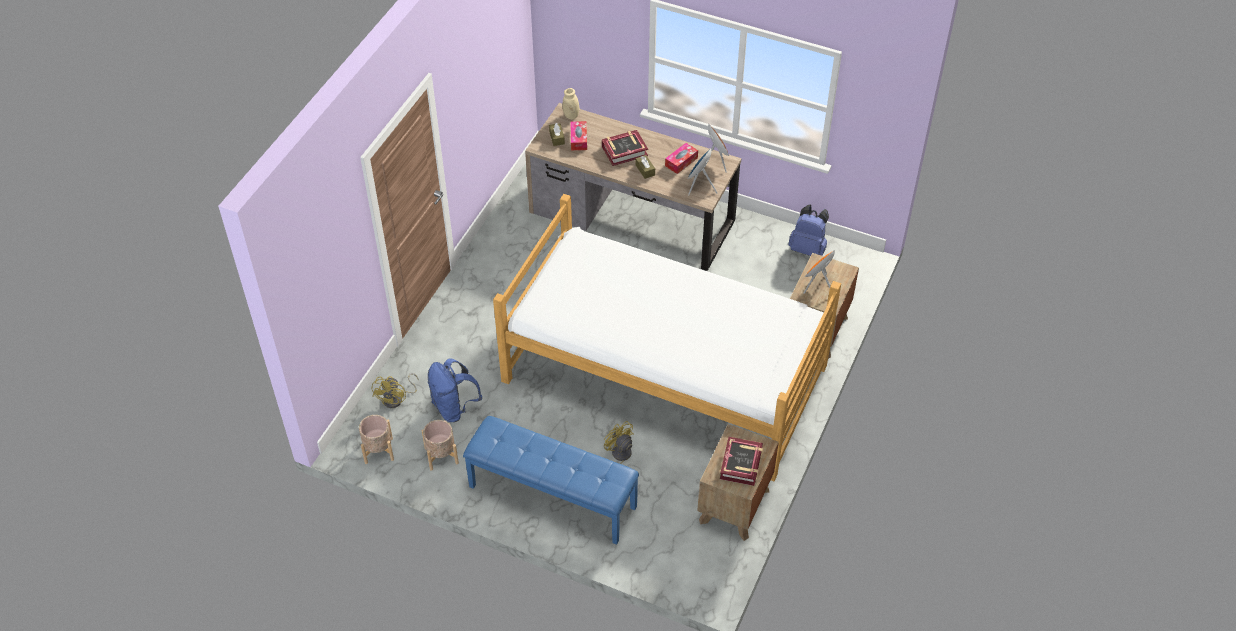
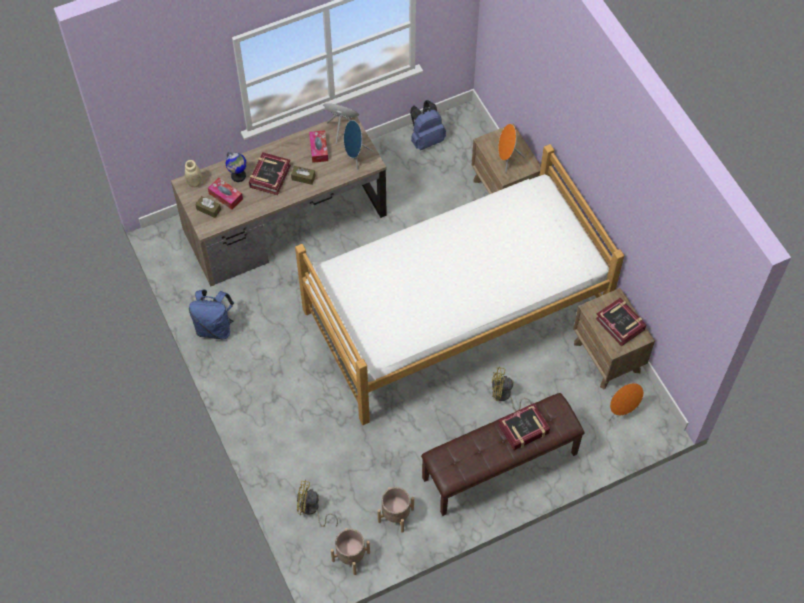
camera: 50 degrees left, 10 degrees up
(397, 399) = (311, 510): yellow fan -> yellow fan turned 135 degrees clockwise
(454, 408) = (358, 475): blue backpack -> blue backpack (215, 327)
(551, 497) = (500, 466): blue bench -> brown bench
(574, 466) = (523, 429): none -> book
(604, 134) = (238, 176): none -> globe
(691, 550) = (621, 411): none -> orange speaker

